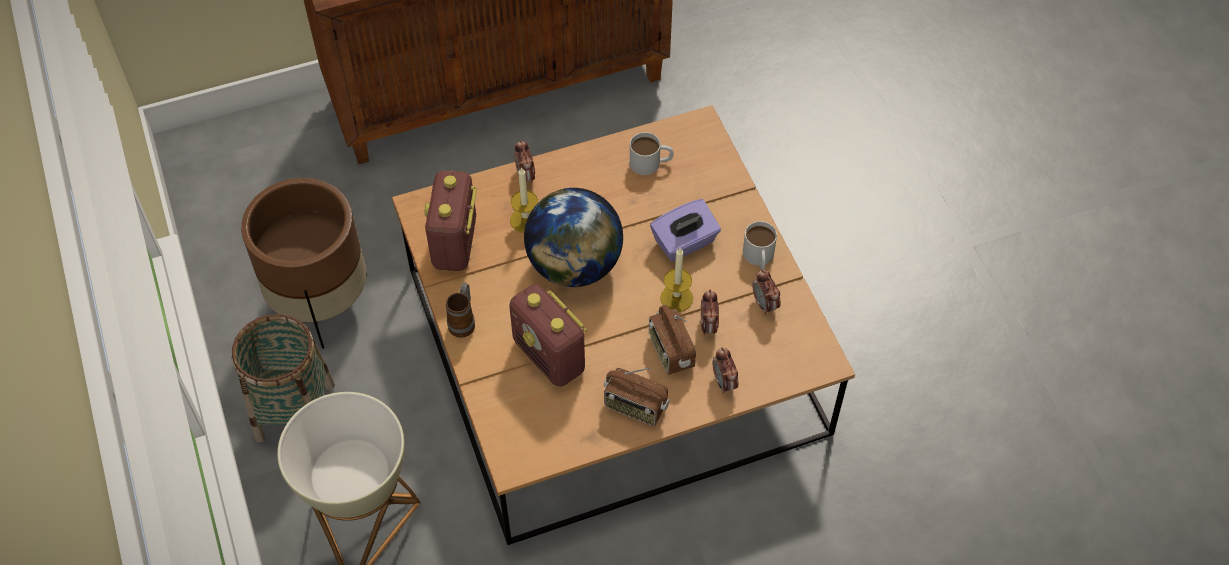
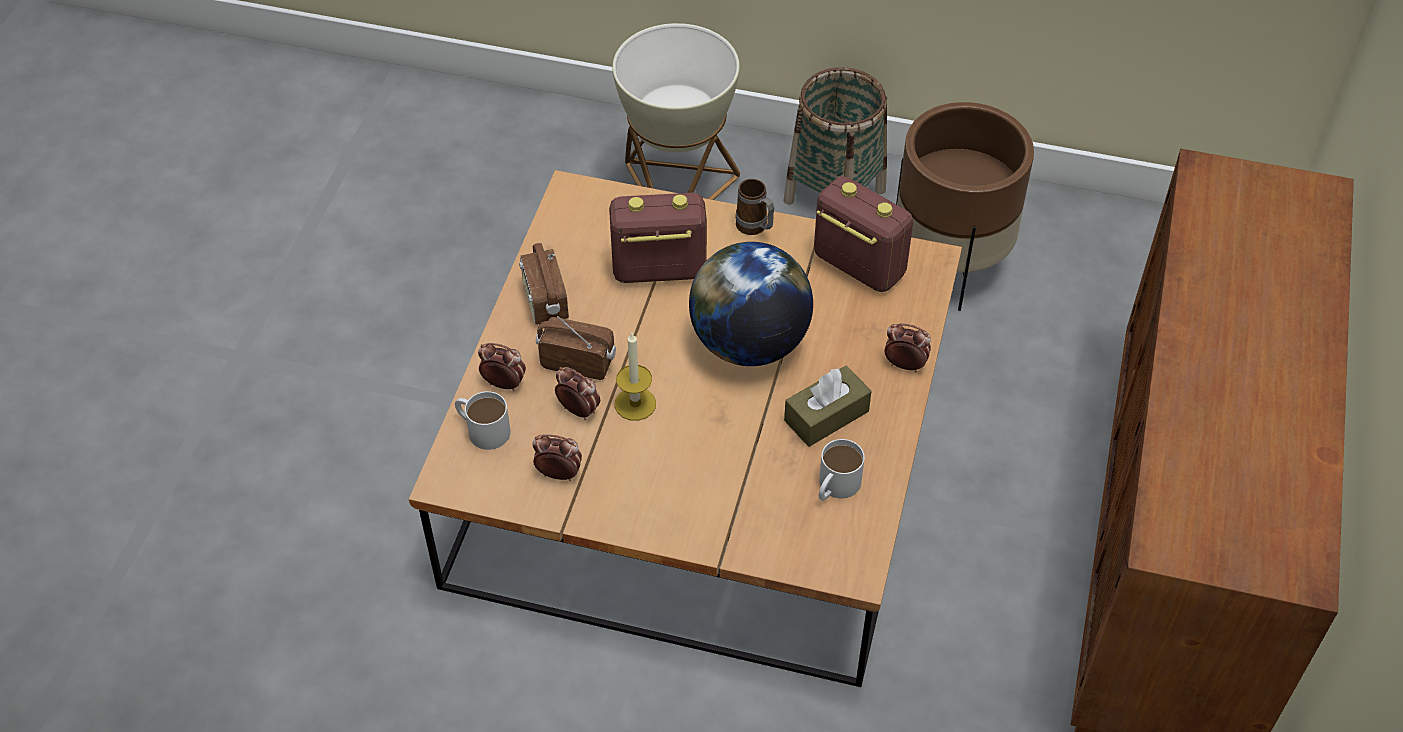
camera: 125 degrees right, 5 degrees down
(525, 220) = (843, 335): candle -> none
(600, 194) = (826, 416): none -> brown tissue box
(635, 407) = (544, 302): radio -> radio turned 75 degrees counterclockwise
(685, 243) = (698, 452): purple tissue box -> none
(759, 258) = (620, 507): white mug -> white mug (482, 429)

